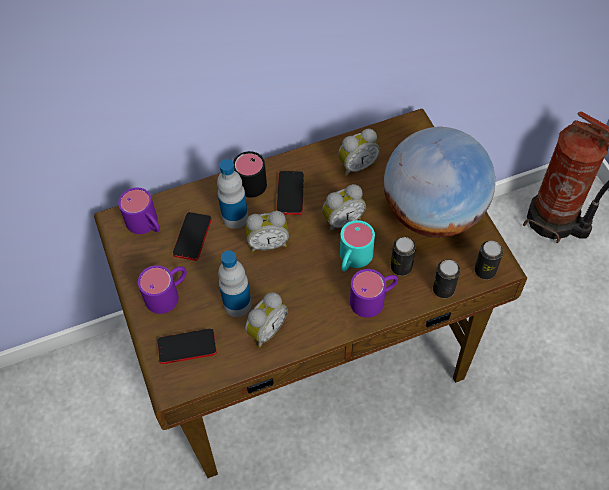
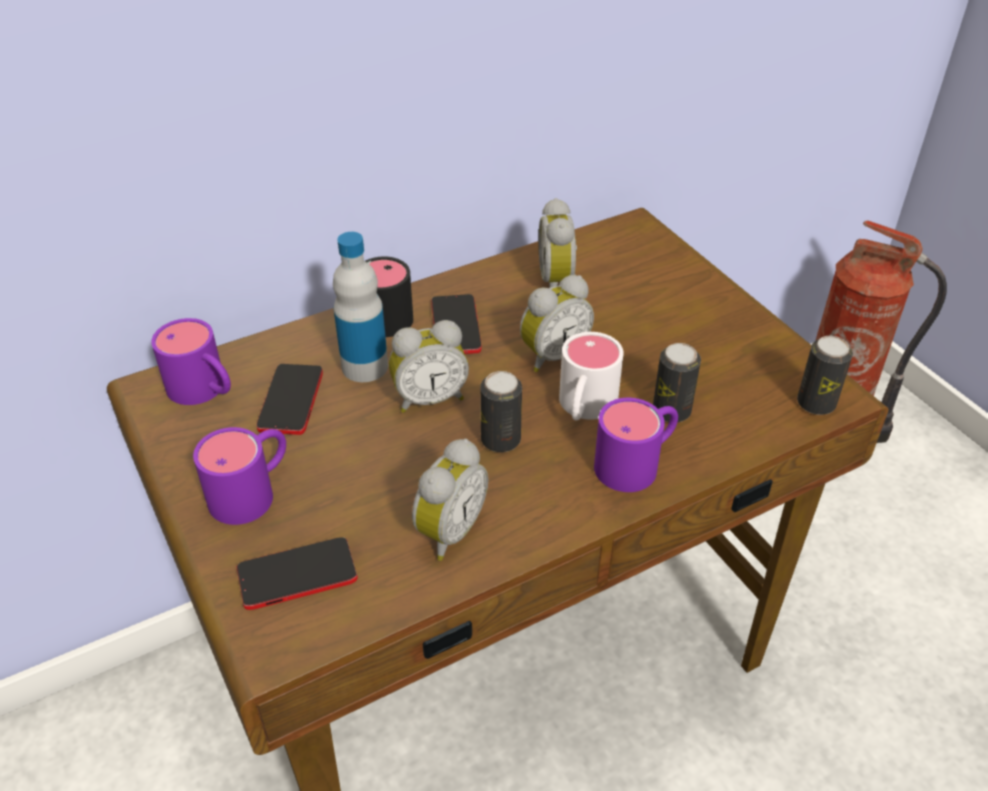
camera: 10 degrees left, 15 degrees down
(237, 304) = (387, 495): bottle -> none
(353, 260) = (584, 408): turquoise mug -> white mug
(357, 165) = (559, 282): alarm clock -> alarm clock turned 120 degrees clockwise
(432, 213) = (701, 332): globe -> none
(443, 289) = (754, 436): can -> can (500, 440)

